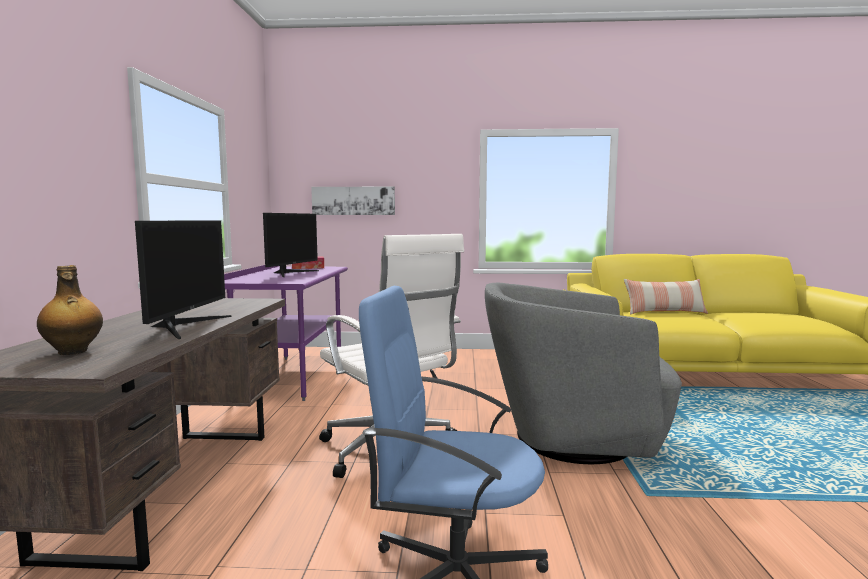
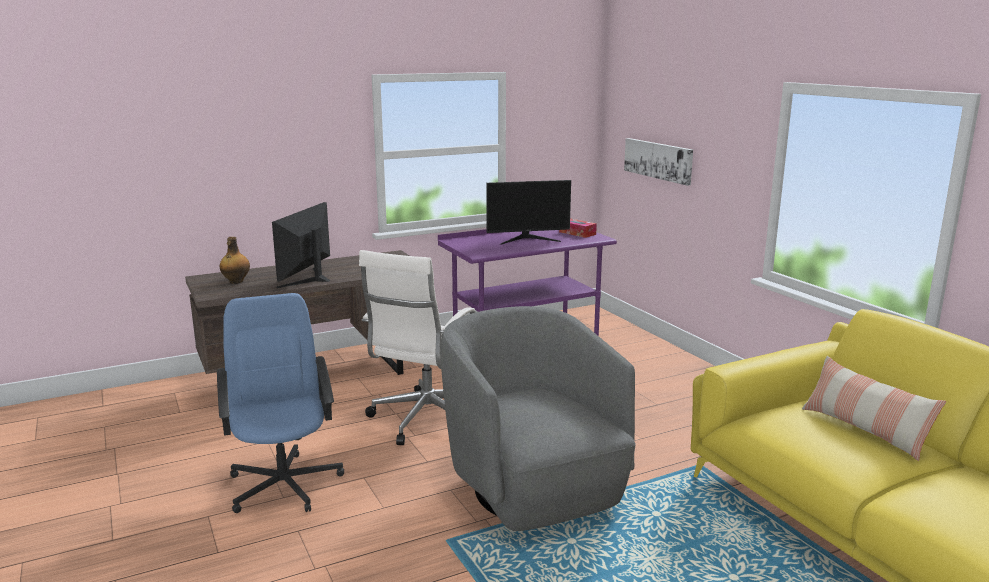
camera: 60 degrees right, 10 degrees up
(184, 326) = (309, 279): monitor -> monitor turned 135 degrees clockwise

